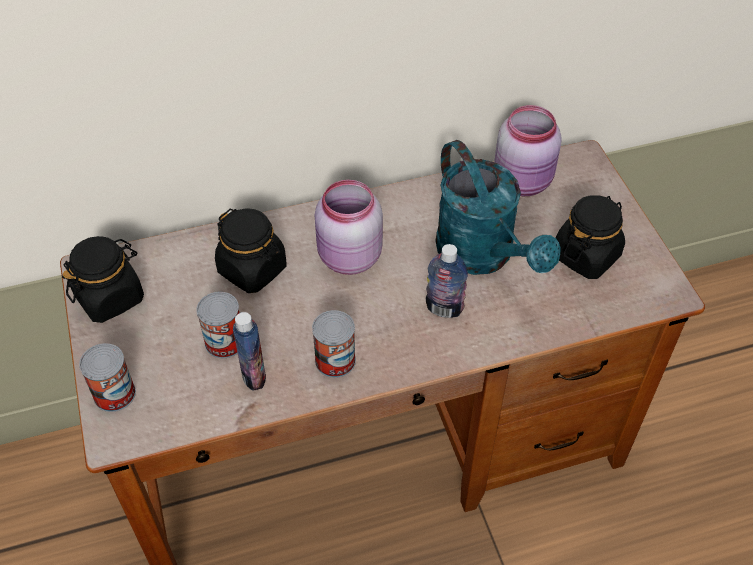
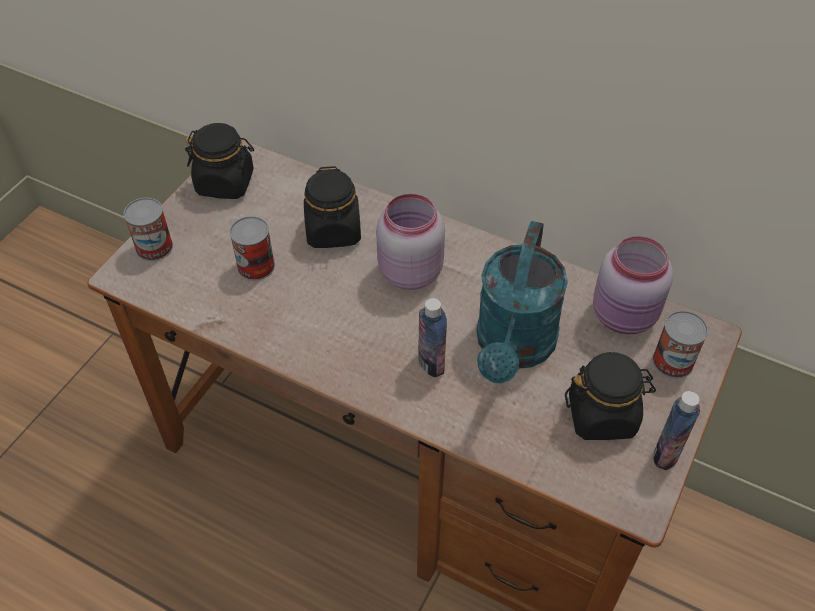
camera: 45 degrees right, 0 degrees up
(253, 375) = (245, 303): bottle -> bottle (666, 454)
(335, 360) = (308, 337): can -> can (673, 361)

